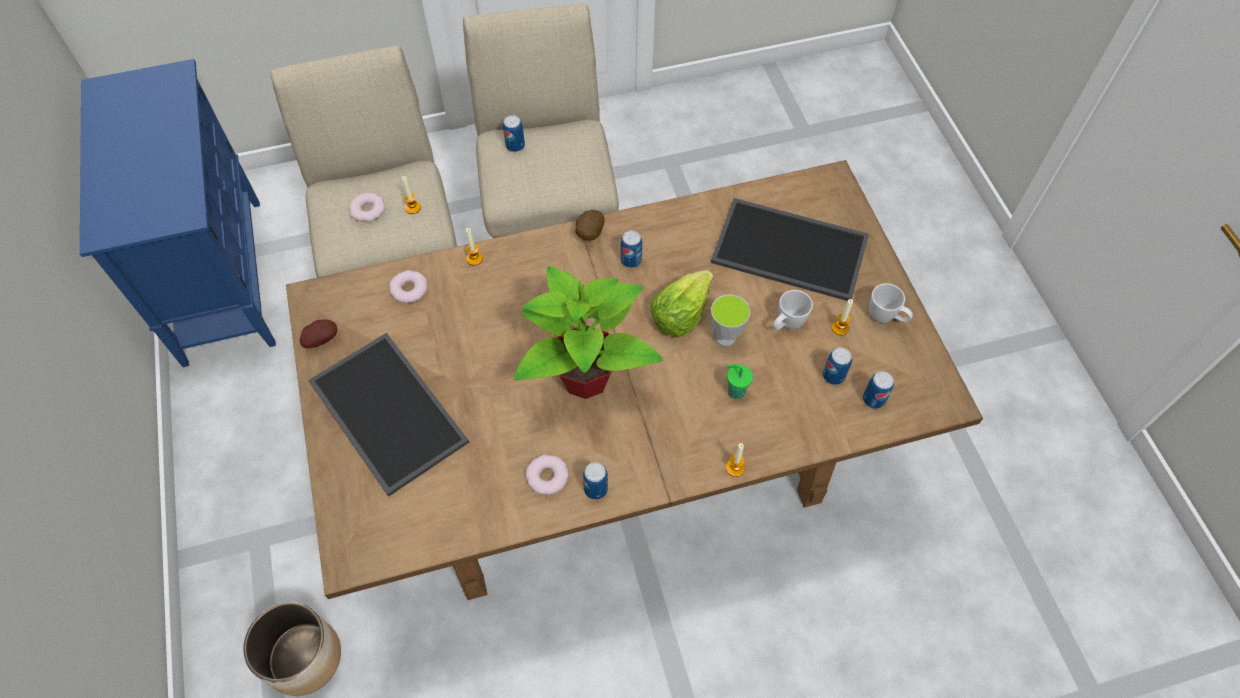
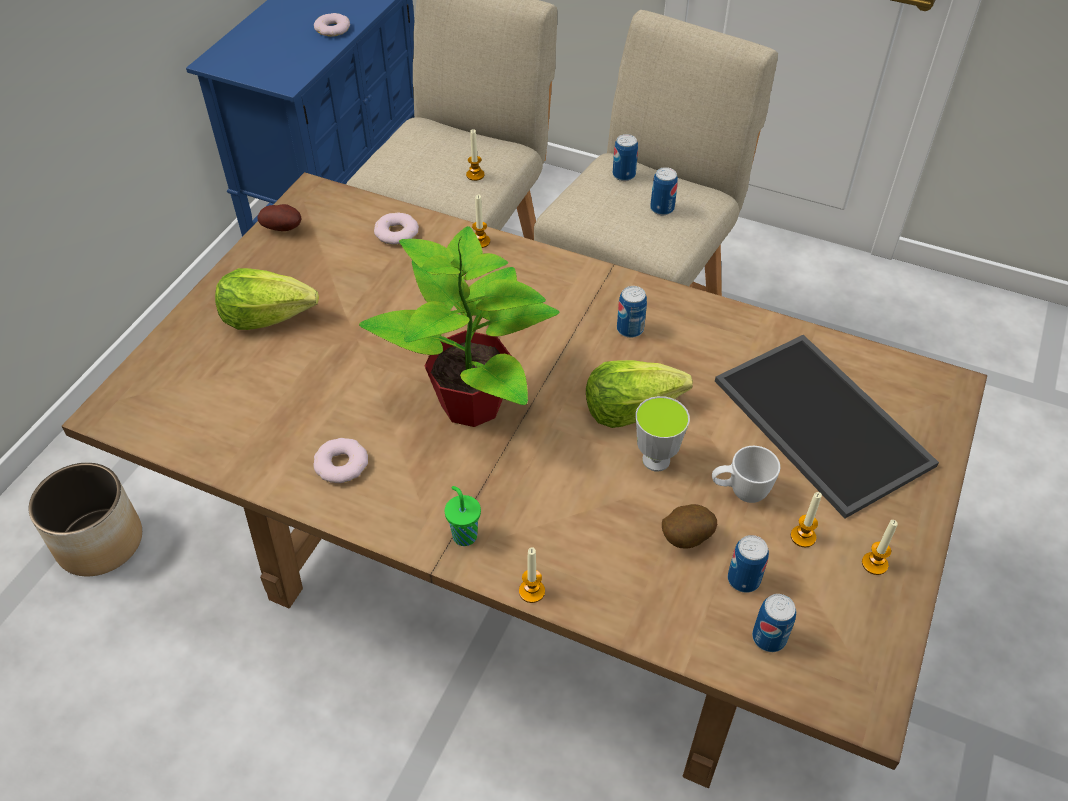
camera: 40 degrees right, 10 degrees down
(368, 210) = (435, 156): donut -> donut (333, 29)
(384, 412) = (268, 316): tray -> lettuce
(589, 234) = (611, 282): potato -> potato (684, 537)
(596, 489) = (373, 508): can -> can (662, 209)
(735, 391) = (611, 518): green cup -> green cup (464, 535)
(886, 318) = (874, 564): white mug -> candle

